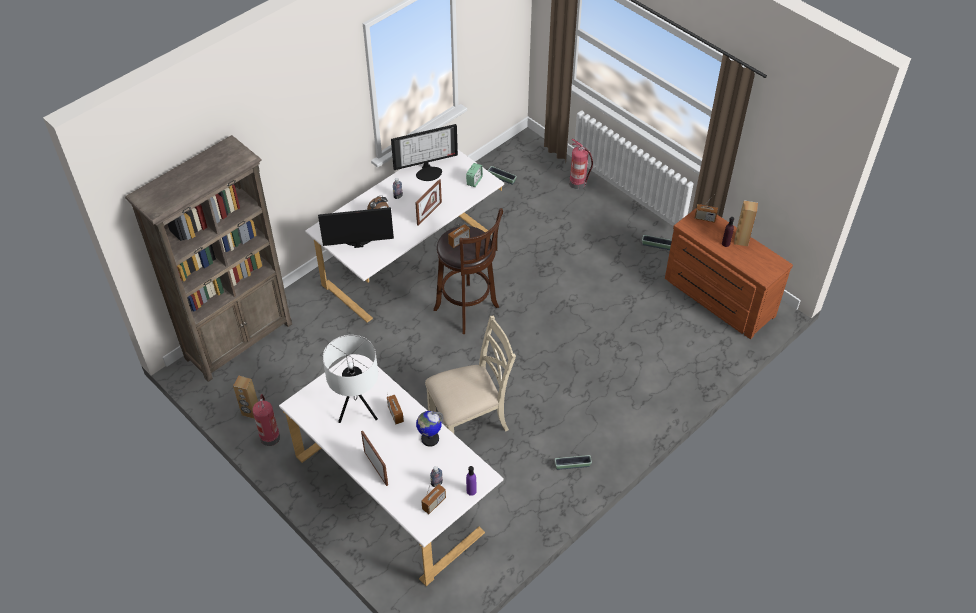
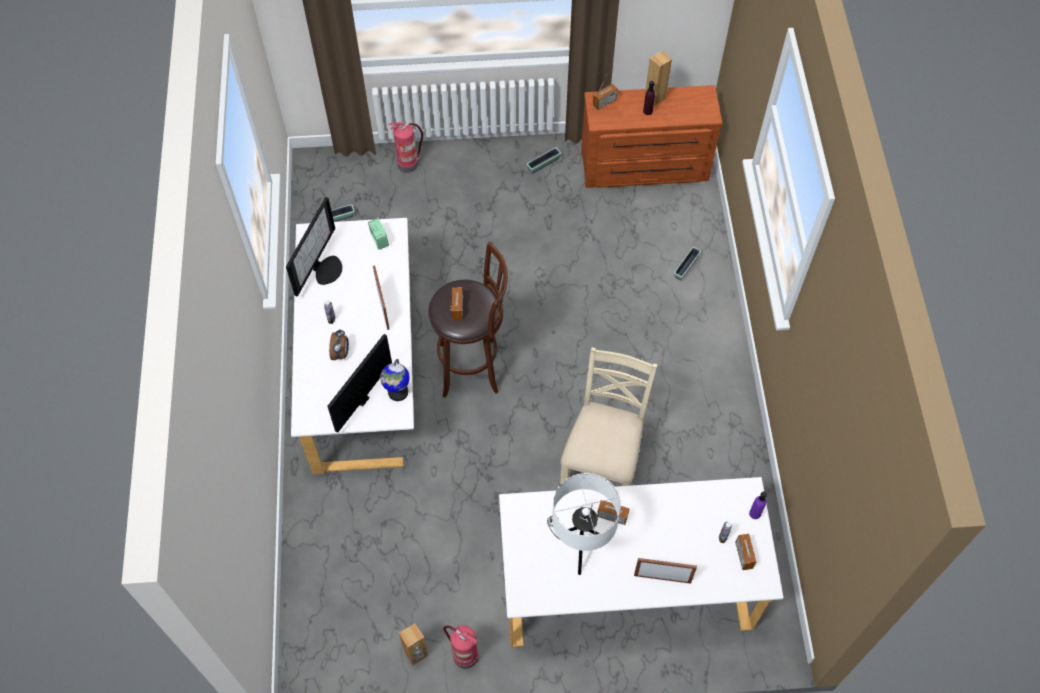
camera: 50 degrees left, 10 degrees up
(239, 340) = (311, 603): brown bookcase -> none
(430, 438) = (666, 506): globe -> globe (397, 392)
(572, 465) = (723, 414): planter -> planter (686, 267)

